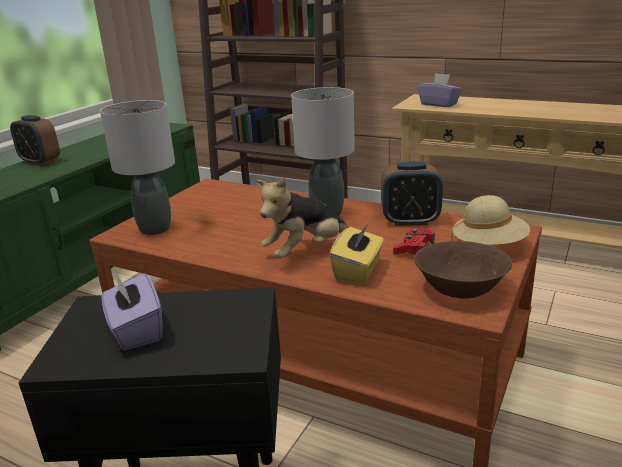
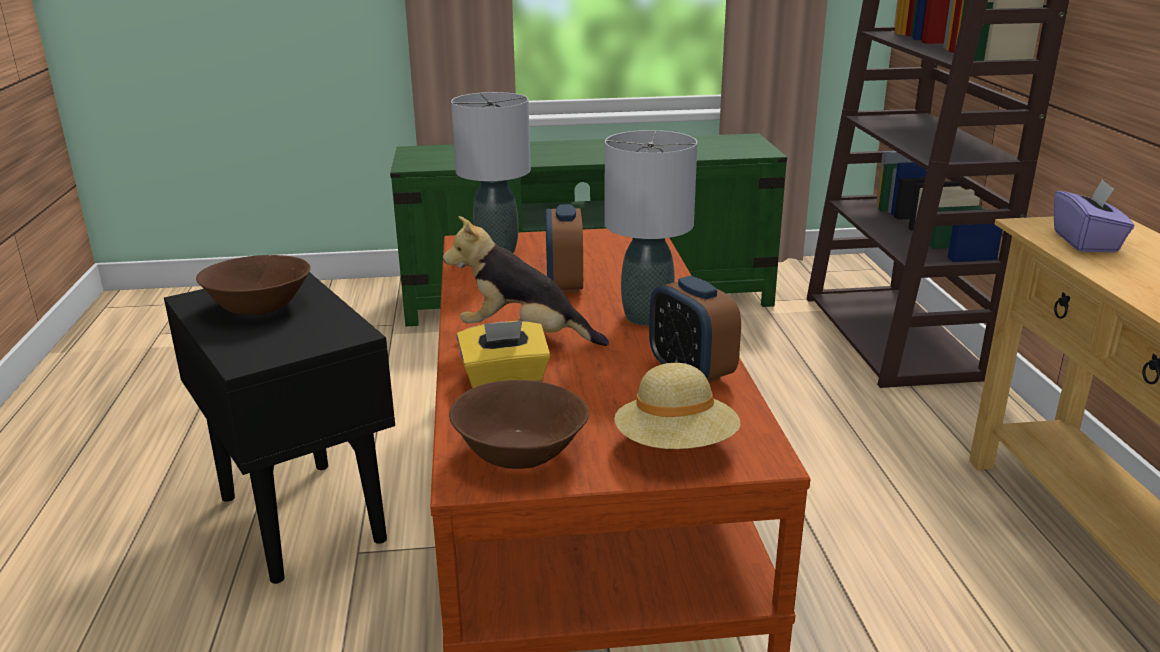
camera: 55 degrees right, 0 degrees up
(40, 161) = (562, 146): alarm clock -> alarm clock (564, 285)
(136, 330) = (259, 307): purple tissue box -> brown bowl
(414, 248) = (605, 396): red game controller -> none

